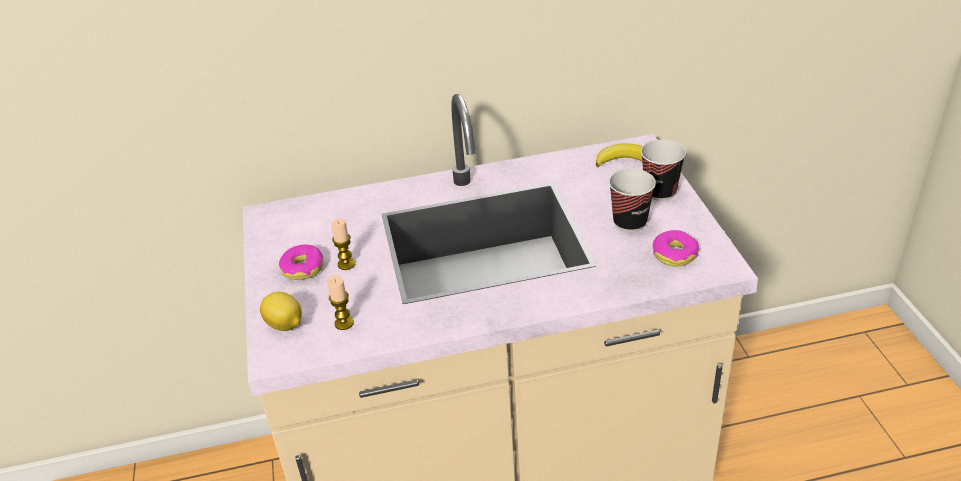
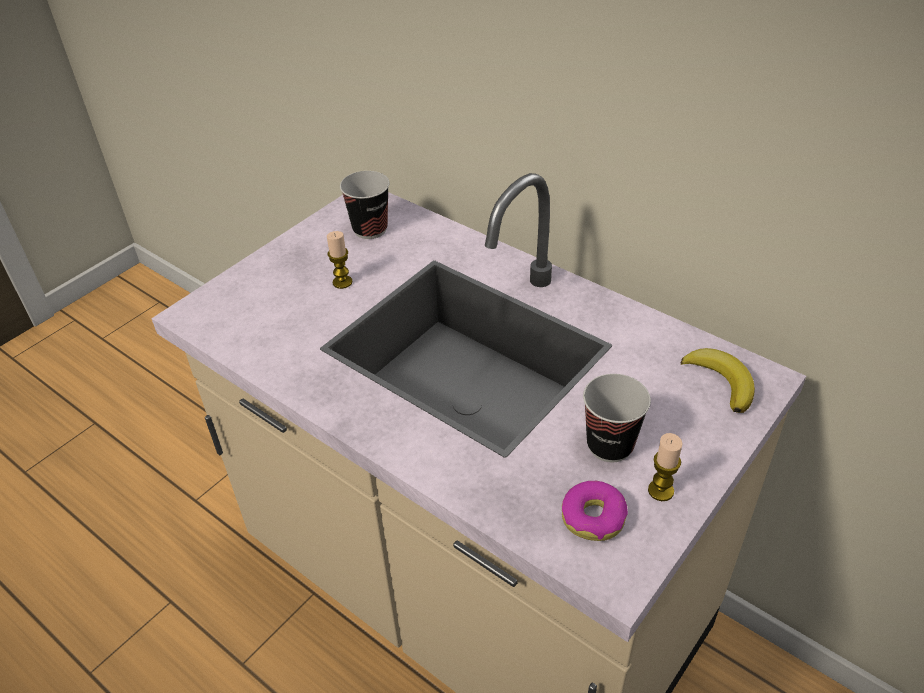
camera: 50 degrees right, 5 degrees up
(285, 325) = (233, 296): lemon -> none
(303, 268) = (314, 261): donut -> none
(344, 323) = (263, 328): candle -> candle (660, 491)
(660, 192) = (697, 442): cup -> cup (370, 229)

